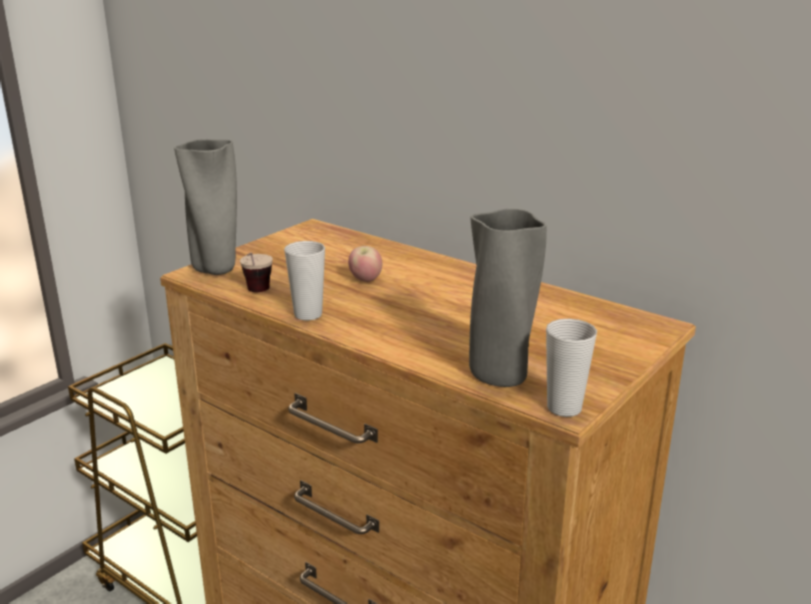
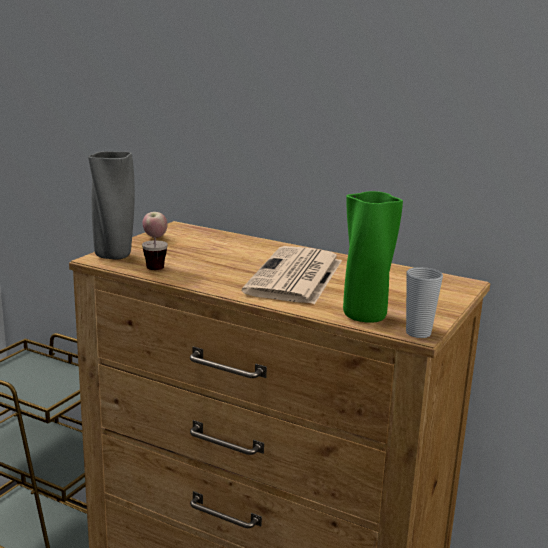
camera: 10 degrees left, 5 degrees down
(308, 314) = (203, 283): cup -> none
(365, 280) = (237, 260): apple -> apple (155, 237)
(430, 308) = (295, 277): none -> newspaper
(500, 376) = (365, 316): grey vase -> green vase

